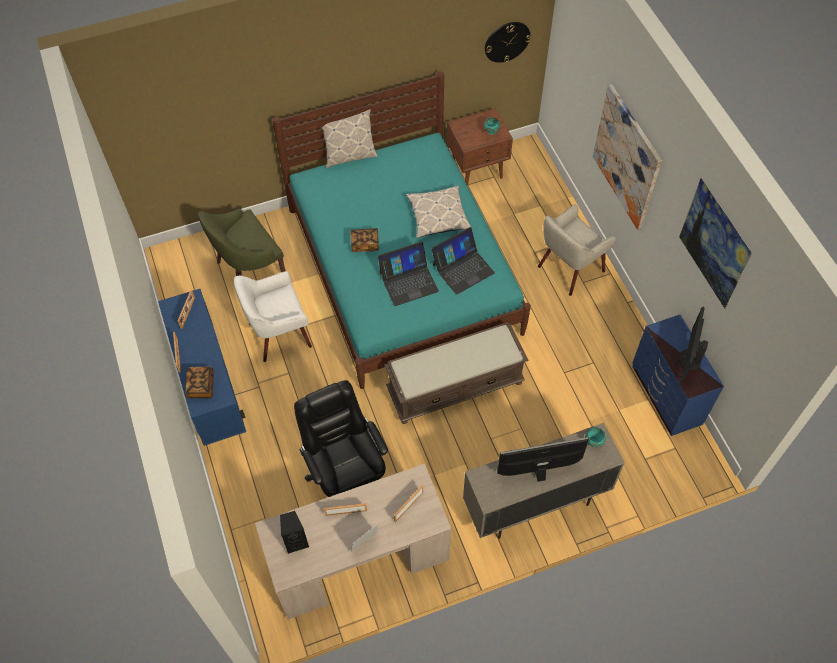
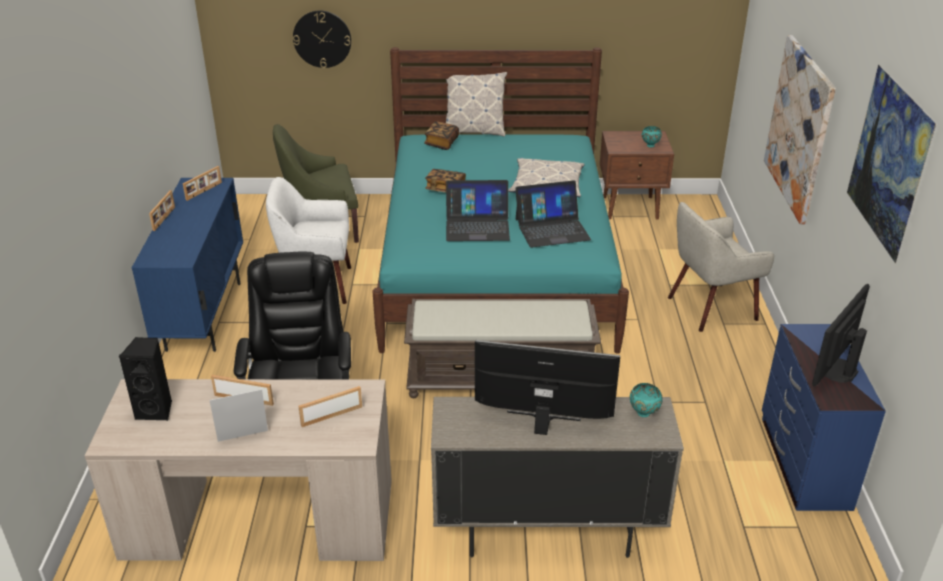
camera: 20 degrees right, 25 degrees down
(201, 386) = (166, 246): book -> book (441, 143)
(507, 41) = (686, 33): wall clock -> wall clock (322, 39)

